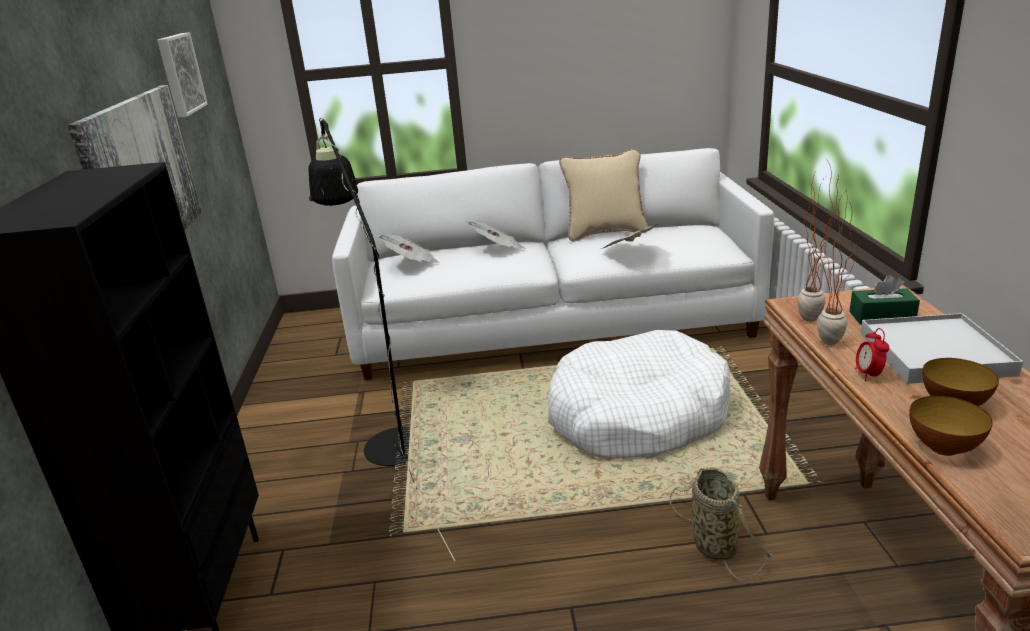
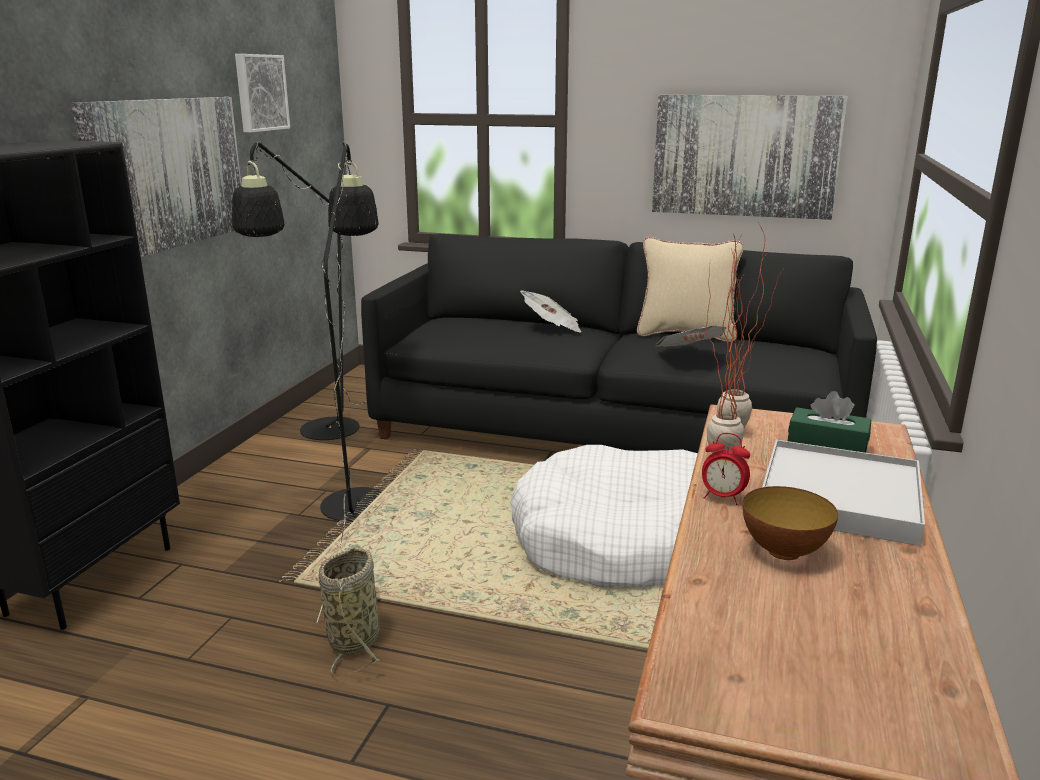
camera: 20 degrees right, 5 degrees down
(307, 390) = (322, 434): none -> black floor lamp
(411, 263) = (456, 324): newspaper -> none
(553, 325) = (611, 432): white sofa -> black sofa
(612, 75) = (744, 156): none -> picture
(712, 544) = (593, 695): basket -> basket (355, 638)
(868, 375) = (722, 498): alarm clock -> alarm clock turned 90 degrees counterclockwise
(943, 448) = (705, 588): bowl -> none

